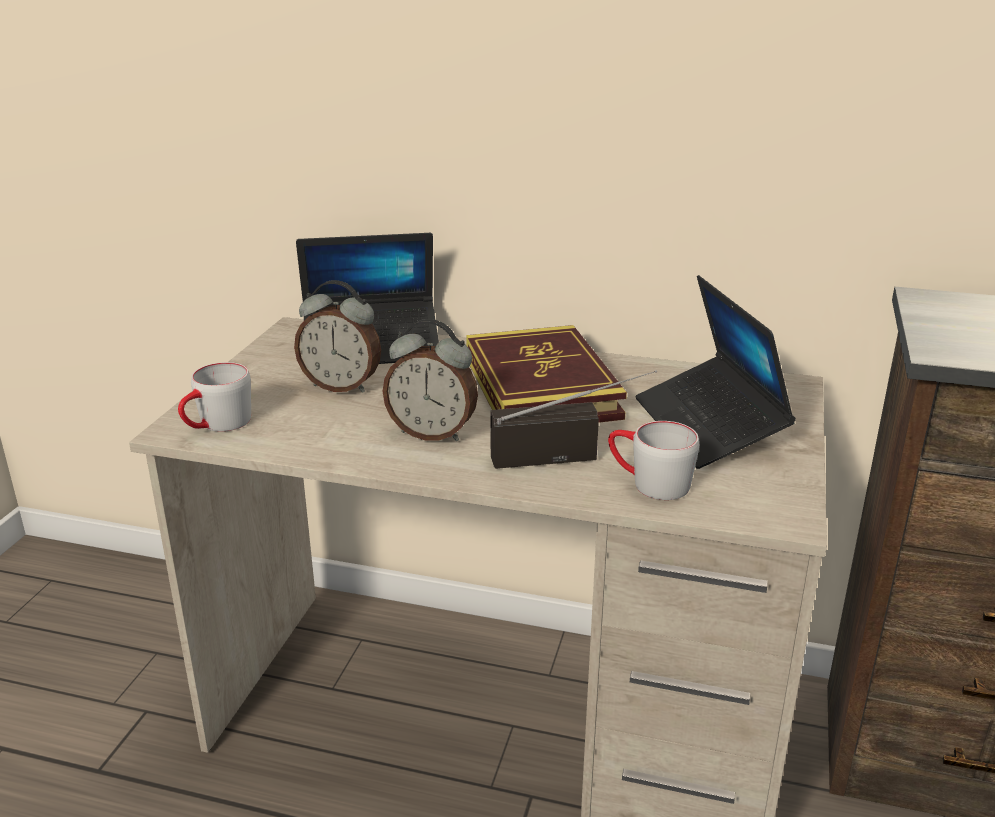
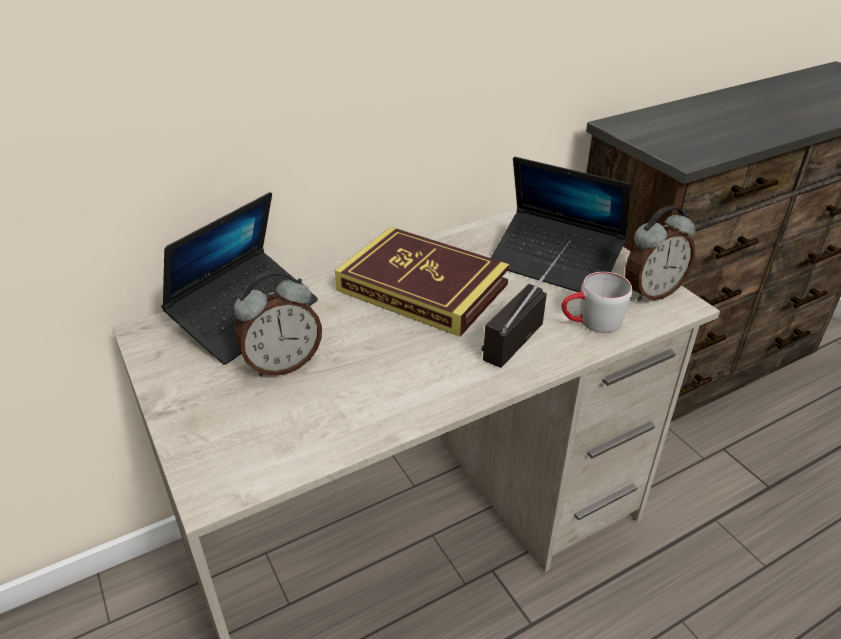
camera: 45 degrees left, 10 degrees up
(217, 425) = (242, 463): grey mug -> none
(432, 433) = (416, 365): alarm clock -> alarm clock (651, 292)

